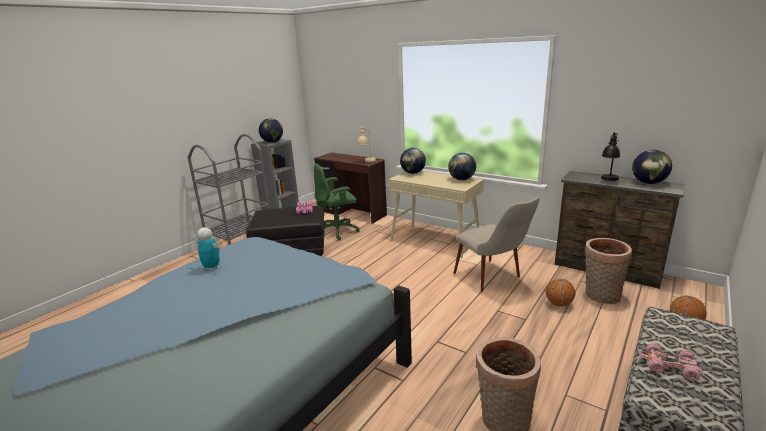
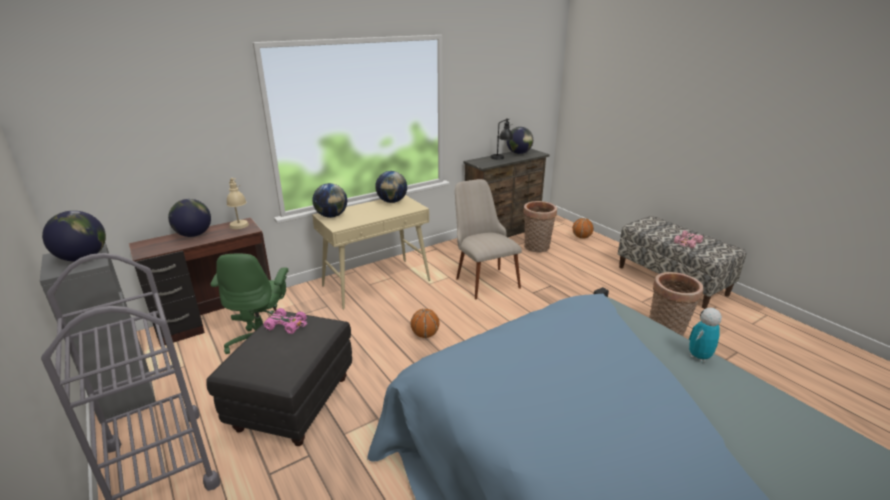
camera: 70 degrees left, 5 degrees up
(211, 267) = (521, 403): toy robot -> toy robot (699, 357)
(350, 157) = (194, 235): none -> globe
(494, 279) = (482, 278): beige chair -> beige chair turned 105 degrees counterclockwise
(558, 304) = (537, 265): basketball -> basketball (425, 335)

